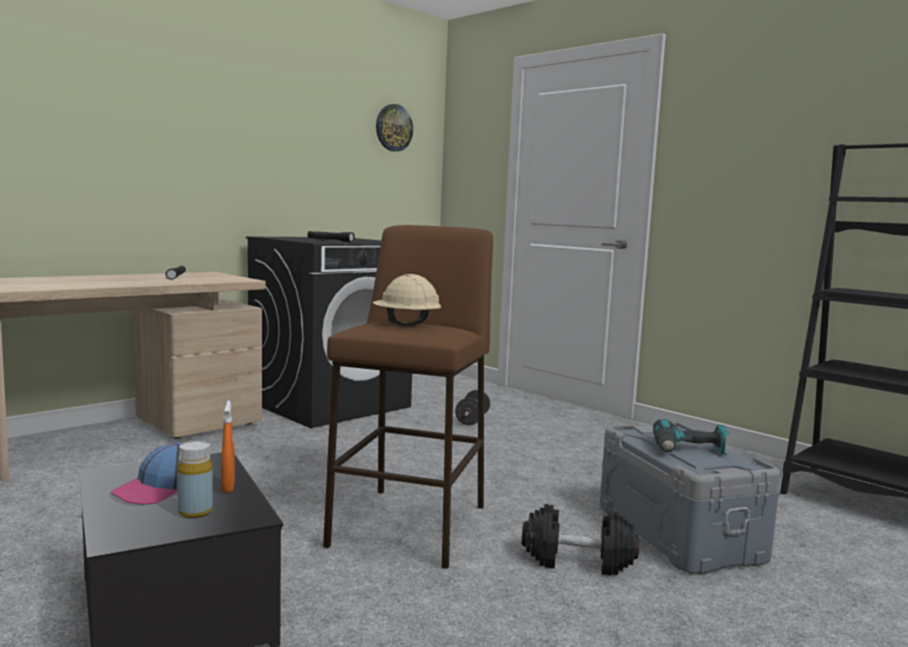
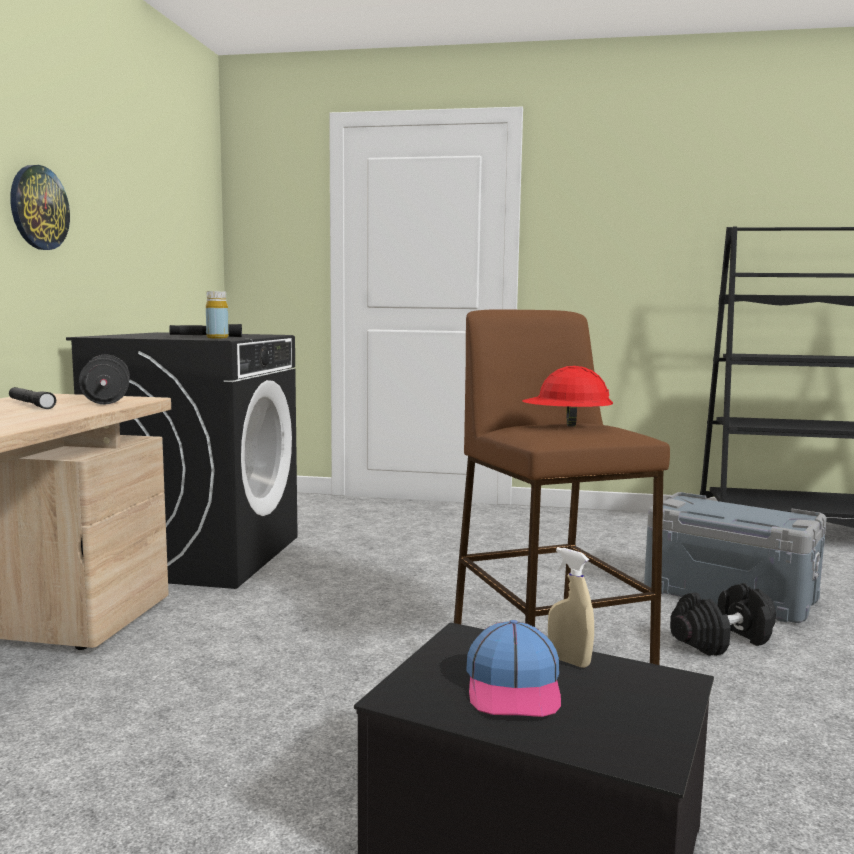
camera: 35 degrees left, 0 degrees up
(195, 512) = (622, 698): yellow bottle -> yellow bottle (217, 338)
(228, 487) = (569, 661): orange spray bottle -> beige spray bottle
(393, 128) = (185, 187): wall clock -> wall clock (38, 208)
(405, 324) = (566, 425): beige hard hat -> red hard hat
(472, 420) = (384, 537): black dumbbell -> black dumbbell (106, 400)
(689, 451) = (740, 514): power drill -> none

